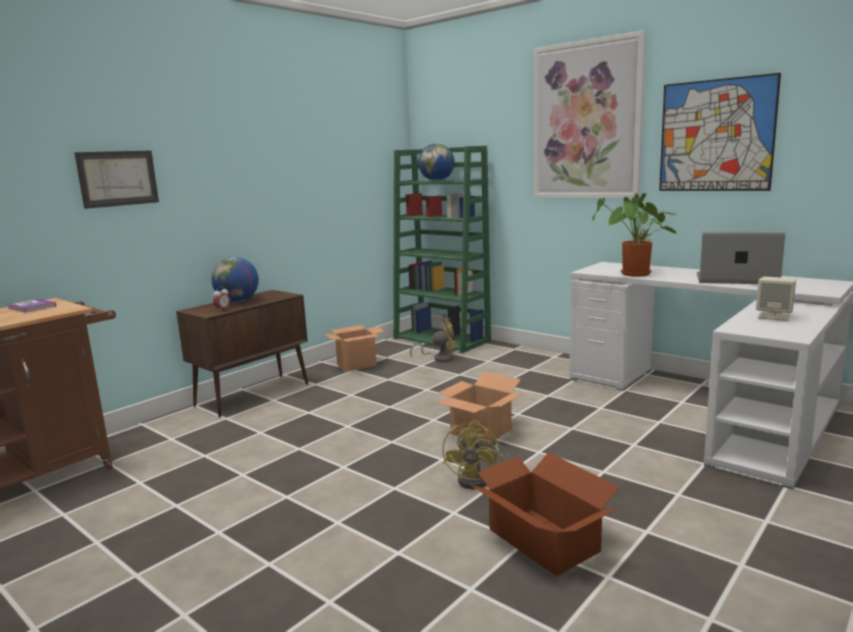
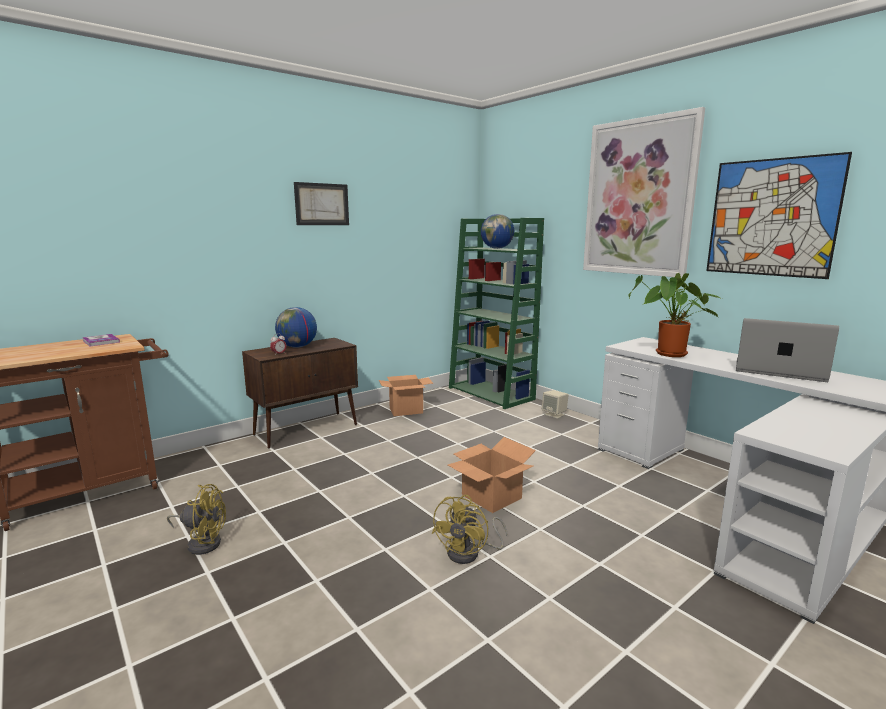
camera: 10 degrees right, 0 degrees up
(118, 178) = (194, 232): picture -> picture (322, 204)
(440, 358) = (482, 412): yellow fan -> yellow fan (202, 542)
(543, 541) = (507, 643): cardboard box -> none
(774, 316) = (813, 421): beige speaker -> beige speaker (554, 414)

